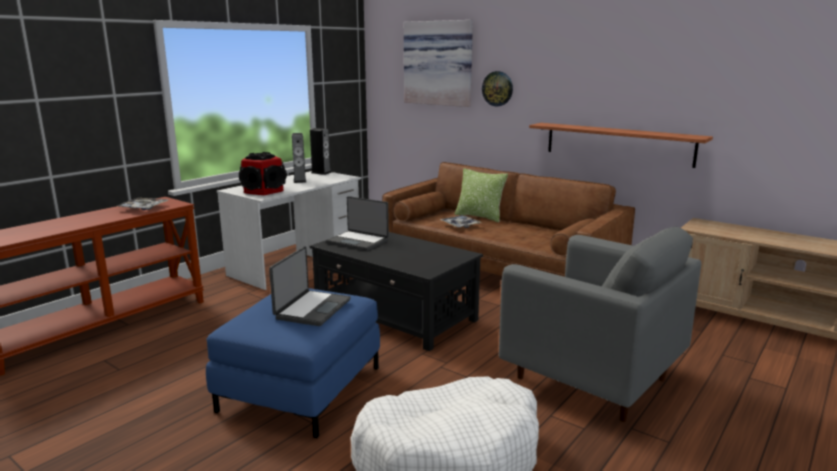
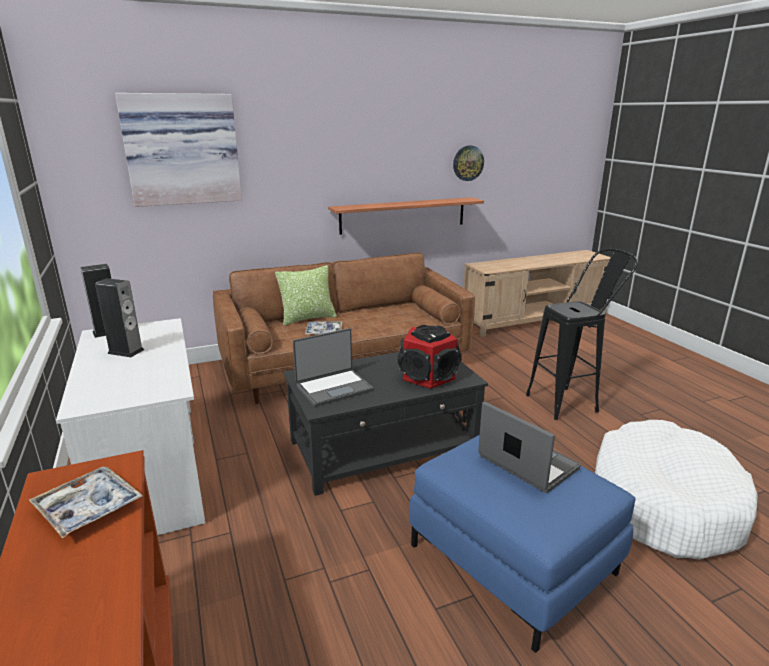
camera: 60 degrees left, 5 degrees up
(264, 191) = (140, 383): speaker -> speaker (428, 376)
(497, 88) = (272, 175): wall clock -> wall clock (468, 163)
(592, 380) = (570, 402): grey armchair -> black stool

